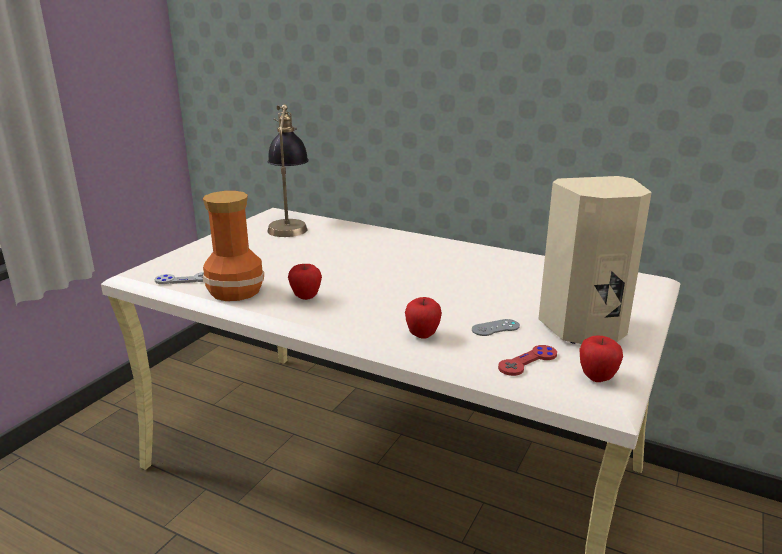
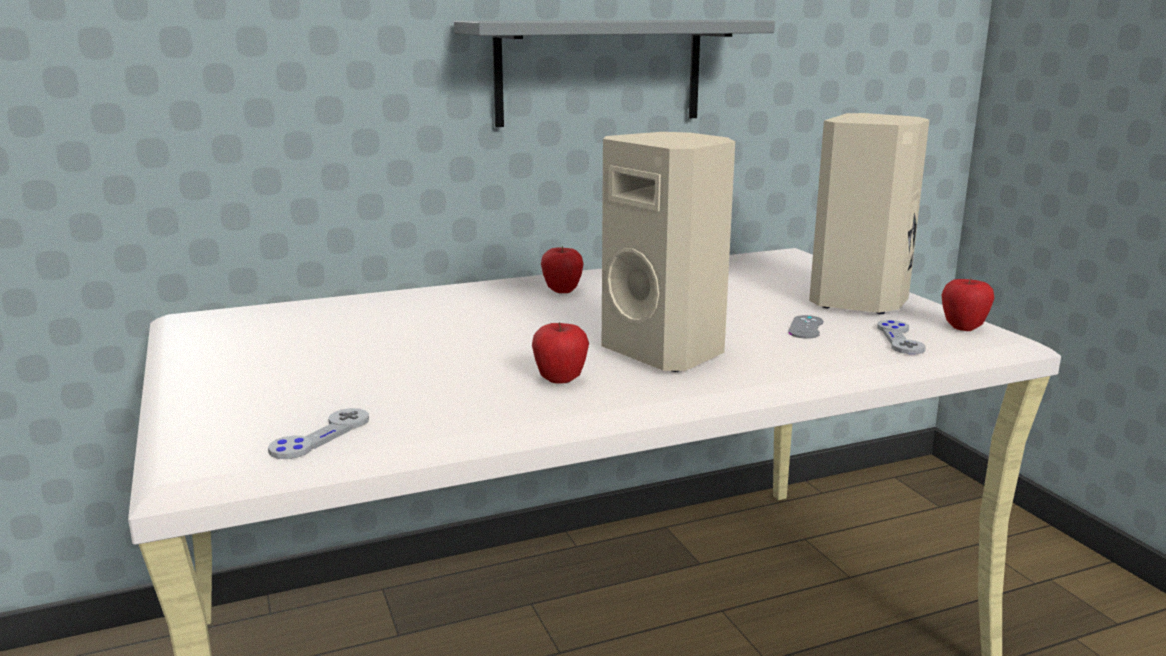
camera: 50 degrees left, 5 degrees down
(234, 291) = (447, 414): vase -> none
(289, 224) = (270, 323): table lamp -> none
(385, 306) = (666, 352): none -> beige speaker
(422, 335) = (775, 358): apple -> apple (562, 291)
(519, 111) = (599, 72): none -> grey shelf
(528, 362) = (900, 339): red game controller -> grey game controller

